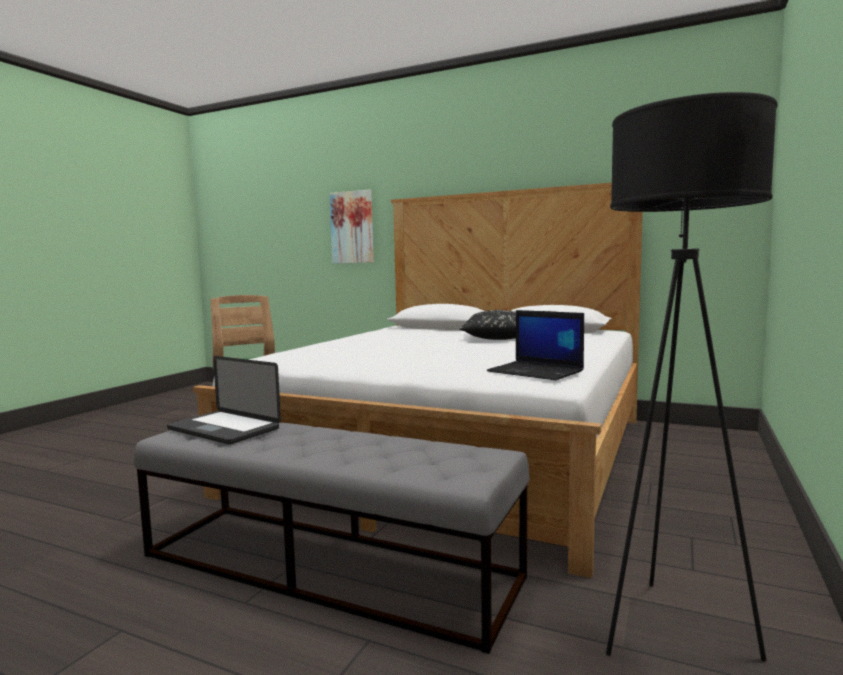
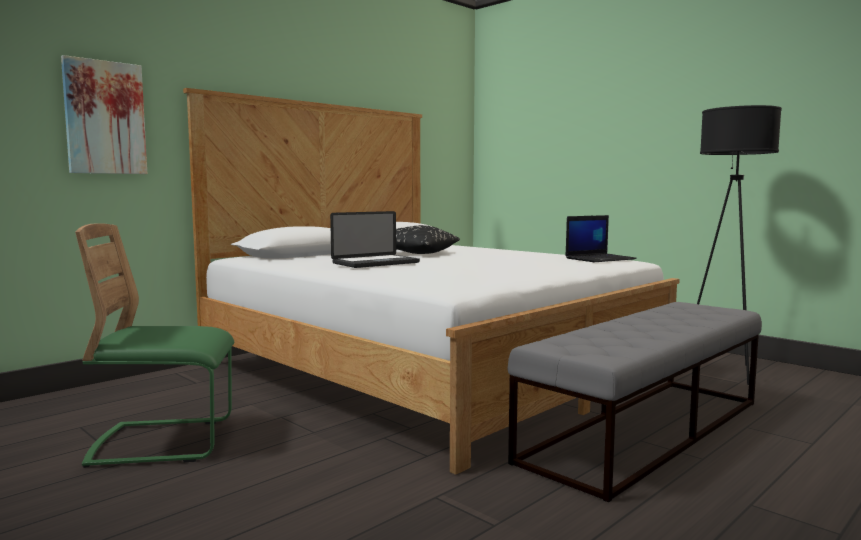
camera: 70 degrees left, 0 degrees up
(223, 429) = (590, 343): laptop -> laptop (376, 263)

